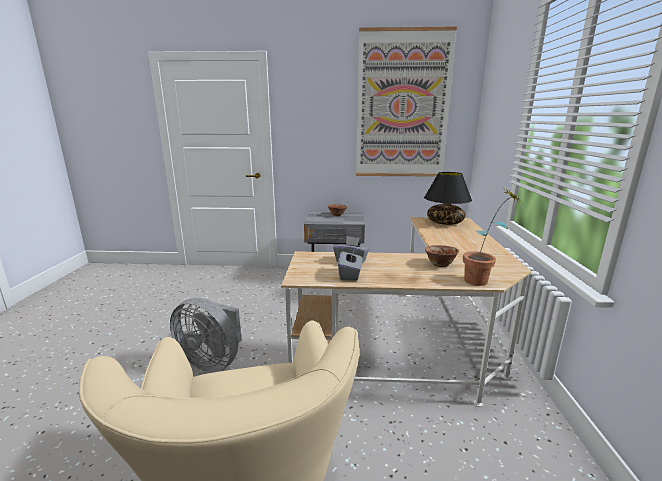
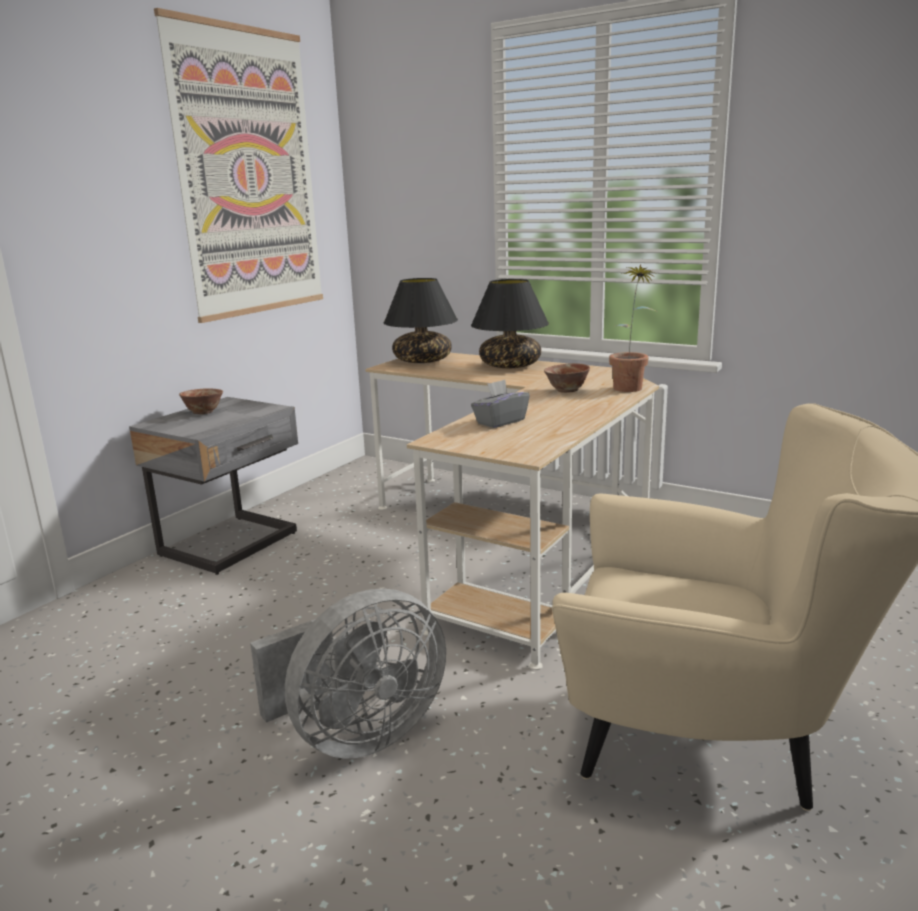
camera: 60 degrees left, 0 degrees up
(350, 275) = (548, 429): grey tissue box -> none
(471, 240) = (509, 366): none -> black table lamp

